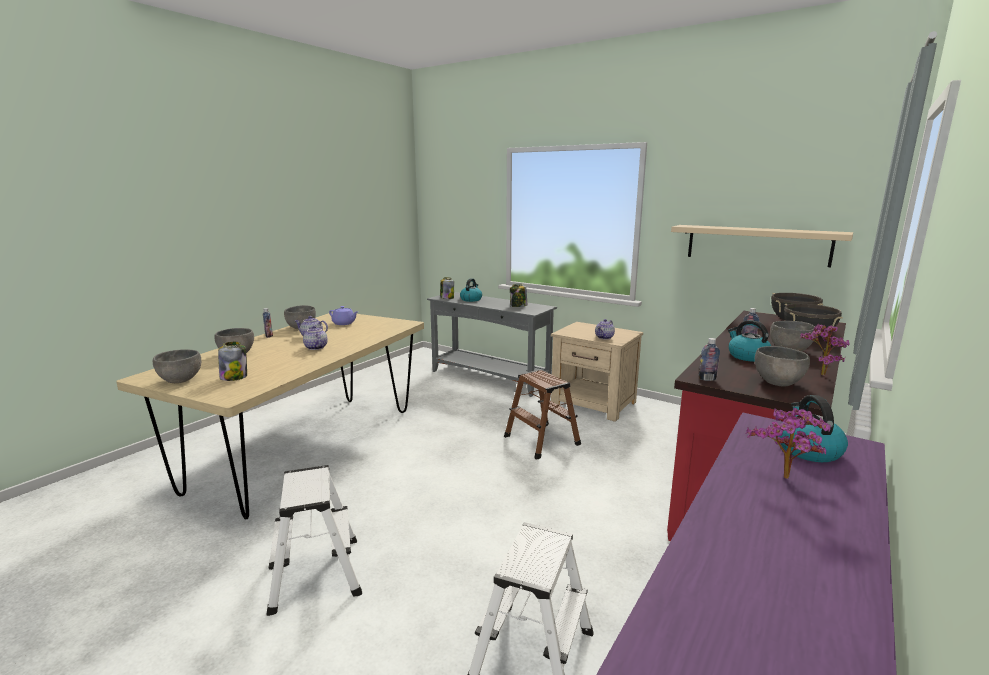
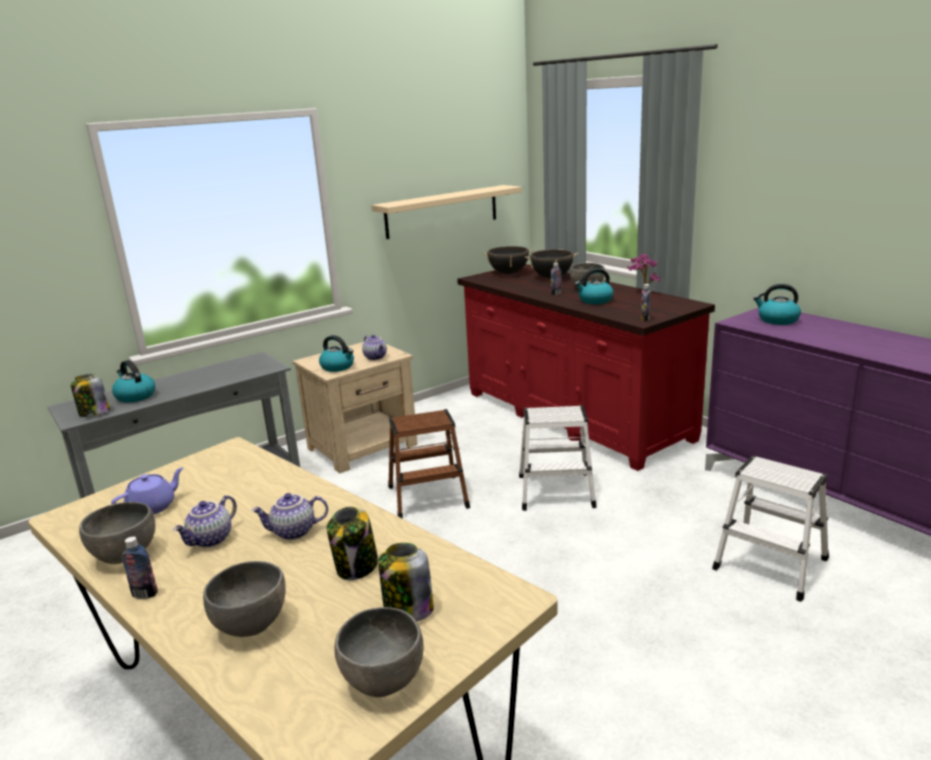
camera: 70 degrees left, 5 degrees up
(316, 574) = (650, 703): white step ladder -> white step ladder (555, 490)
(518, 306) = (228, 371): jar -> jar (356, 567)
(576, 332) = (338, 367): none -> kettle
(778, 382) = (659, 304): grey bowl -> none
(785, 480) = (820, 332): potted plant -> none

